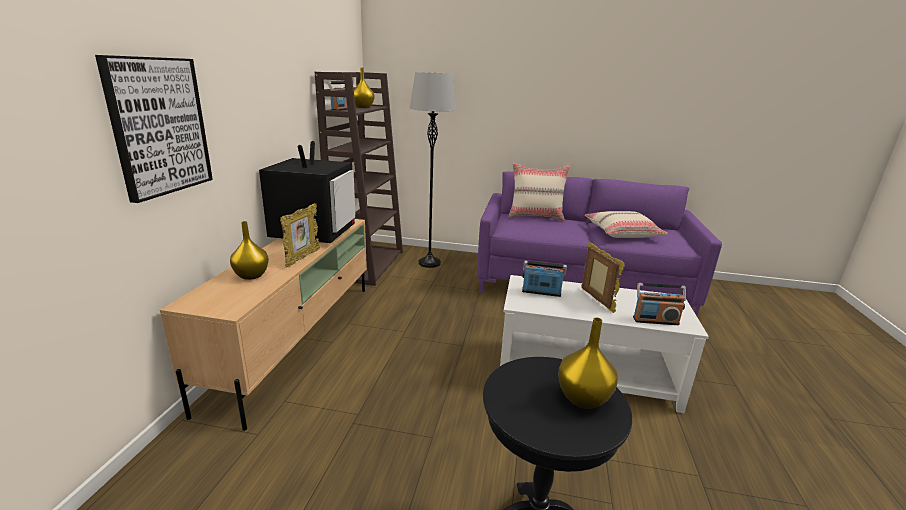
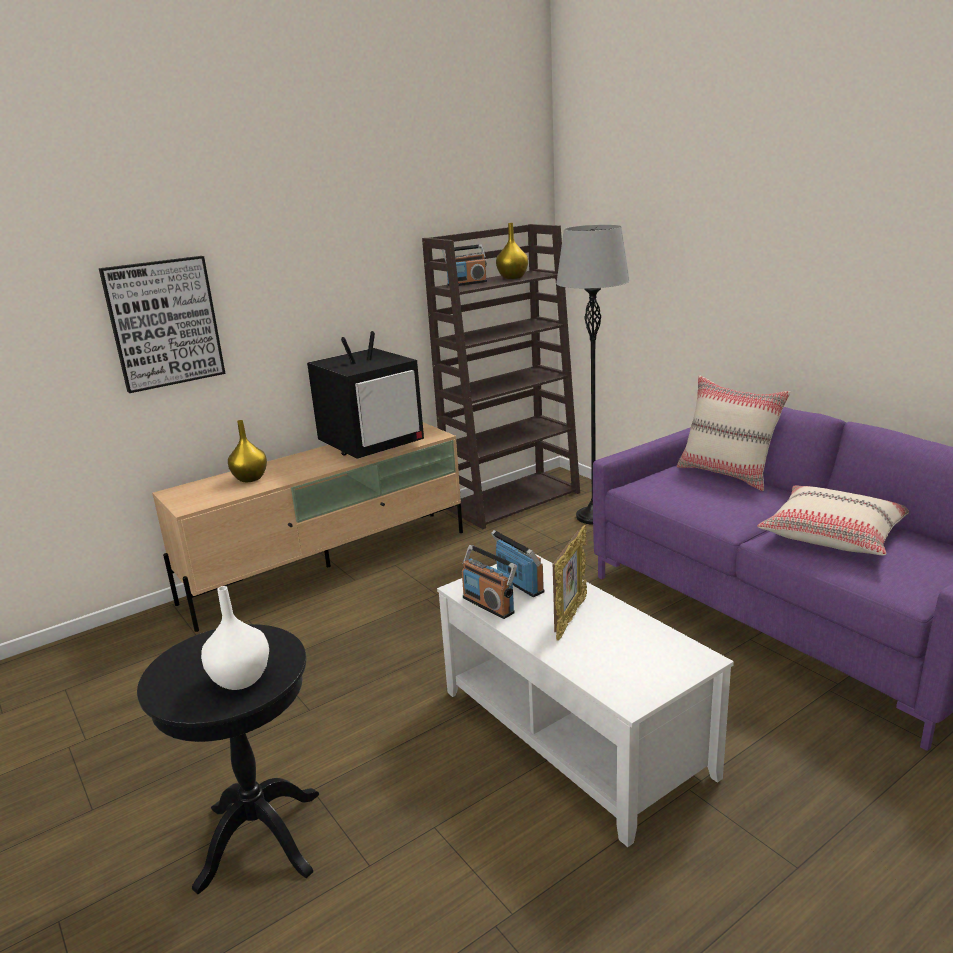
camera: 45 degrees right, 0 degrees up
(302, 258) = (316, 470): picture frame -> none
(582, 399) = (239, 679): yellow vase -> white vase
(655, 320) = (596, 672): radio -> radio (489, 605)

